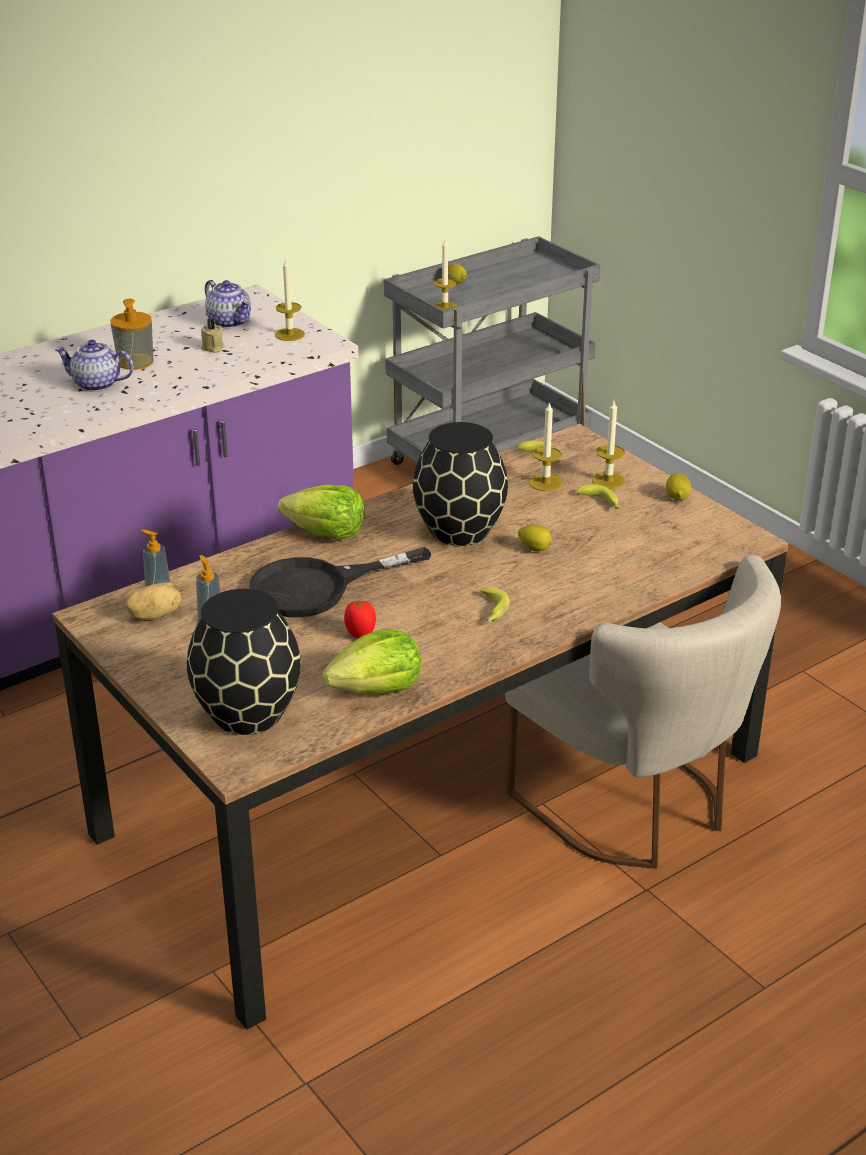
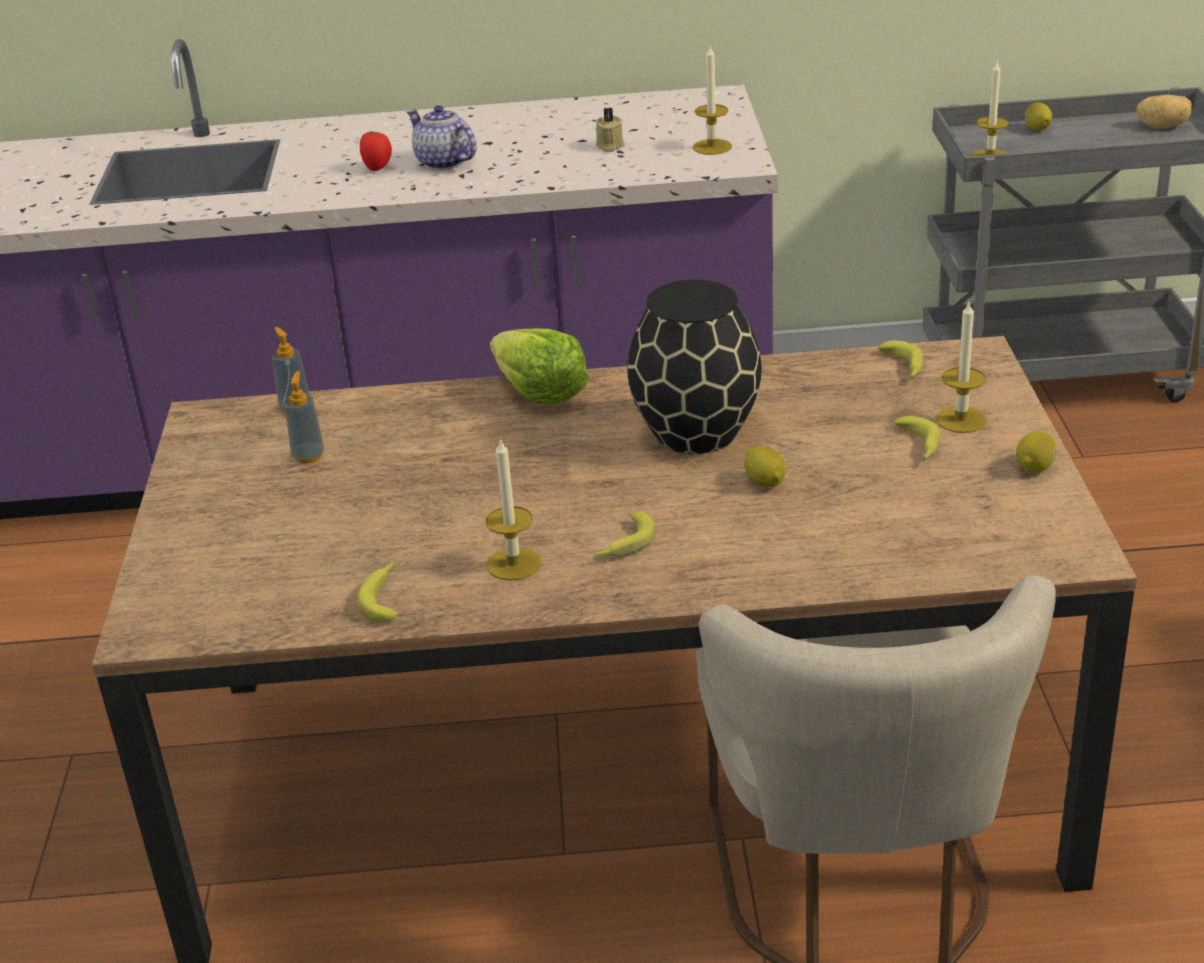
camera: 35 degrees right, 0 degrees up
(135, 362) = (511, 145): soap dispenser -> none
(155, 615) = (261, 434): potato -> potato (1162, 126)
(230, 322) = (662, 121): teapot -> none
(248, 712) = (222, 577): black vase -> none
(317, 587) = (457, 454): black frying pan -> none
(360, 634) = (440, 525): tomato -> tomato (378, 168)
(377, 688) = (385, 597): lettuce -> banana
(545, 483) = (872, 401): candle -> candle (513, 564)

